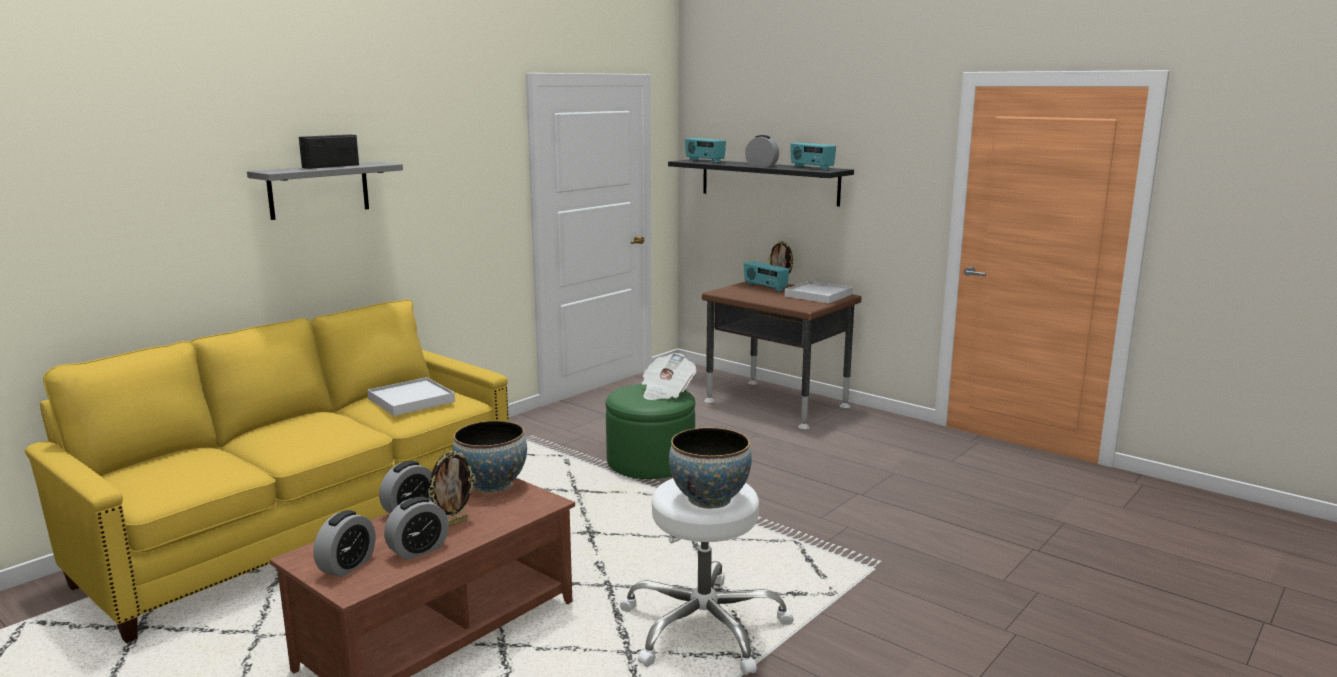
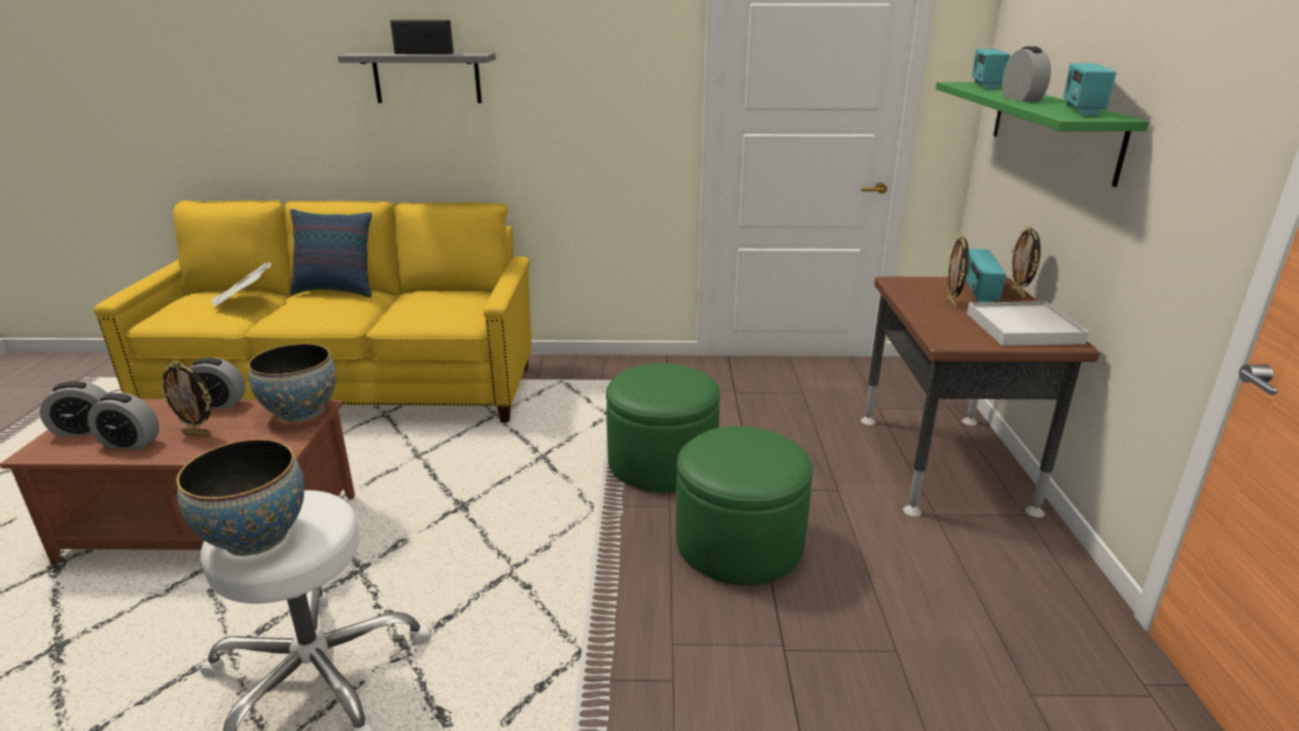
camera: 50 degrees right, 10 degrees up
(293, 420) = (337, 291): none -> blue pillow
(411, 400) = (431, 304): white tray -> none
(666, 392) = (678, 388): newspaper -> newspaper (243, 301)
(764, 472) = (739, 543): none -> green ottoman
(768, 181) = (1052, 128): black shelf -> green shelf
(768, 294) = (951, 304): none -> picture frame

